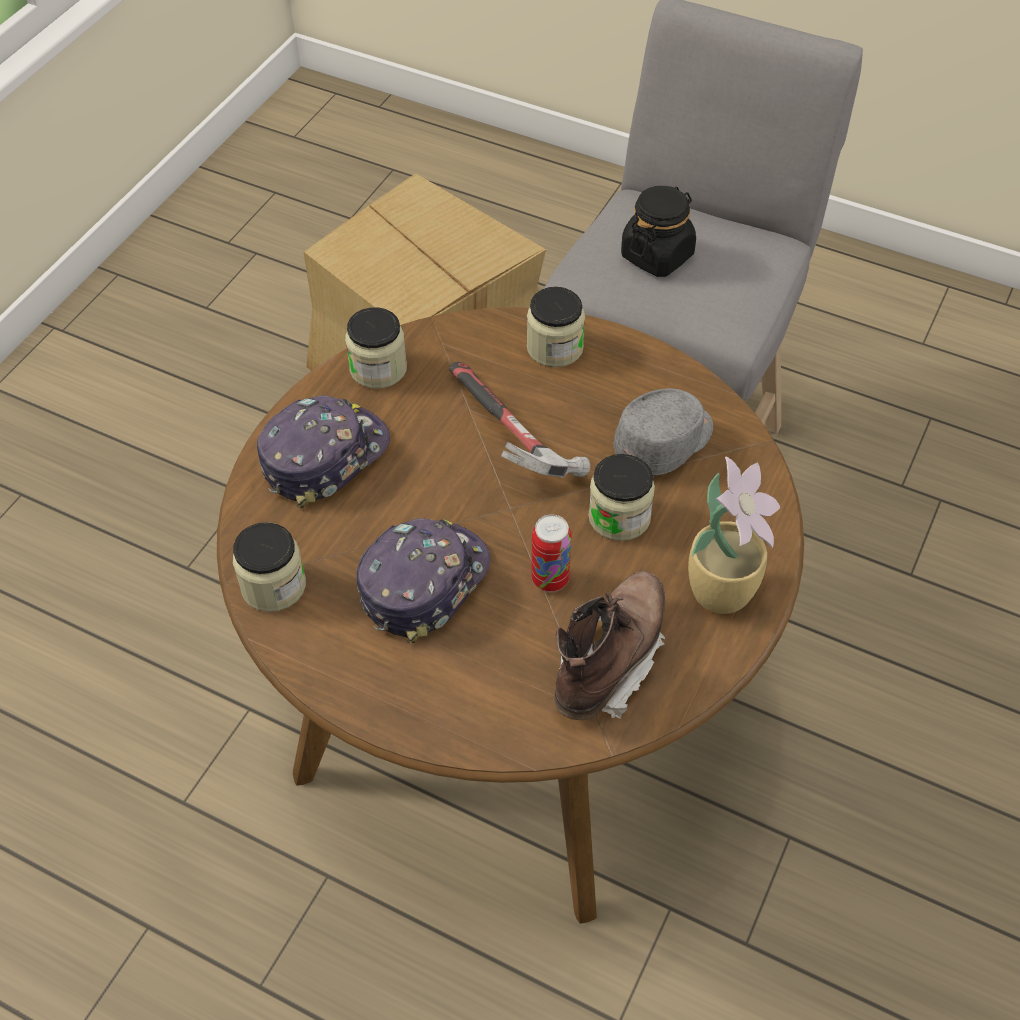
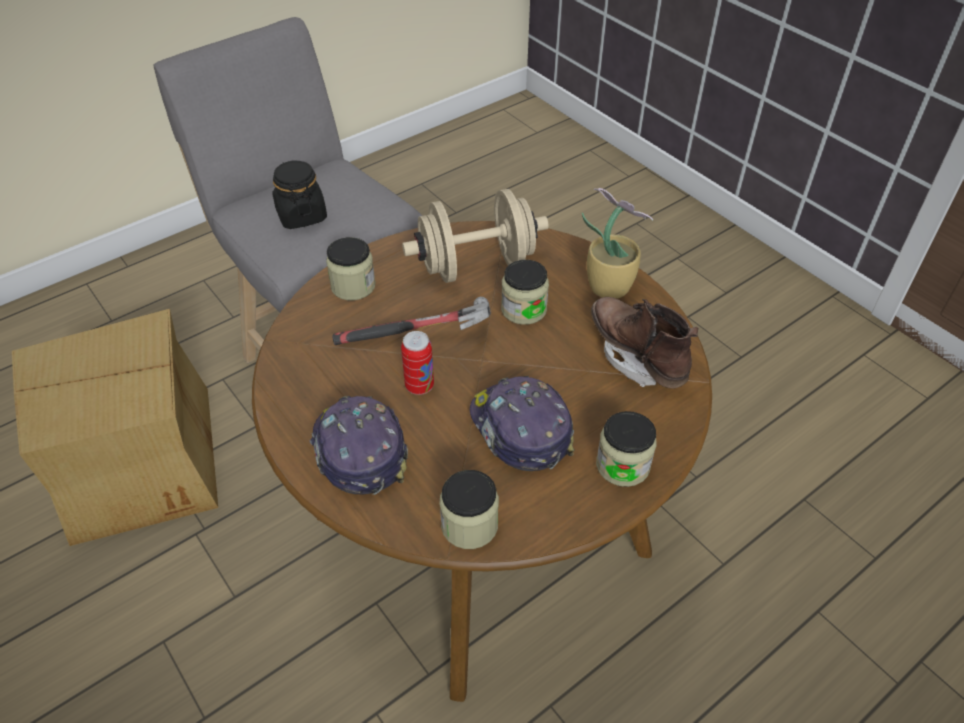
camera: 65 degrees left, 5 degrees down
(378, 369) = (293, 387): jar -> jar (622, 465)
(550, 579) = (555, 361): can -> can (419, 386)
(665, 442) = (476, 266): grey cap -> beige dumbbell

